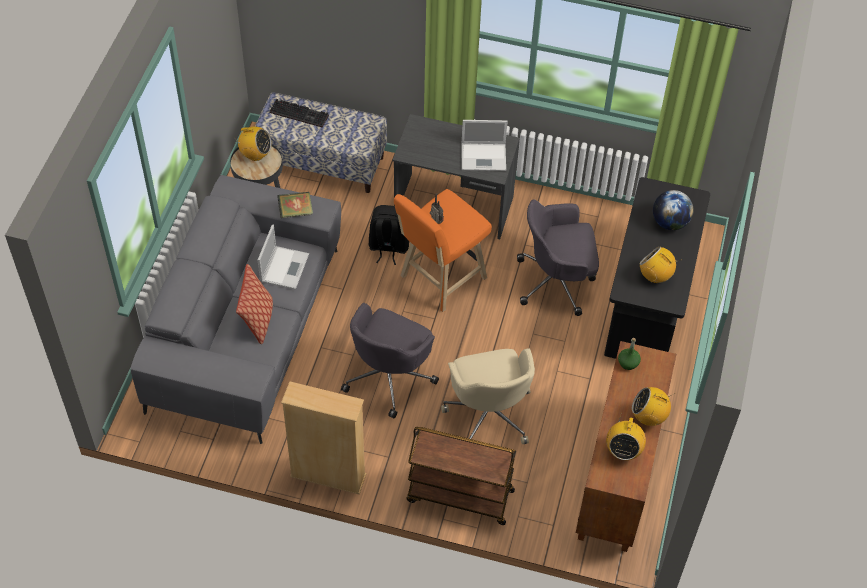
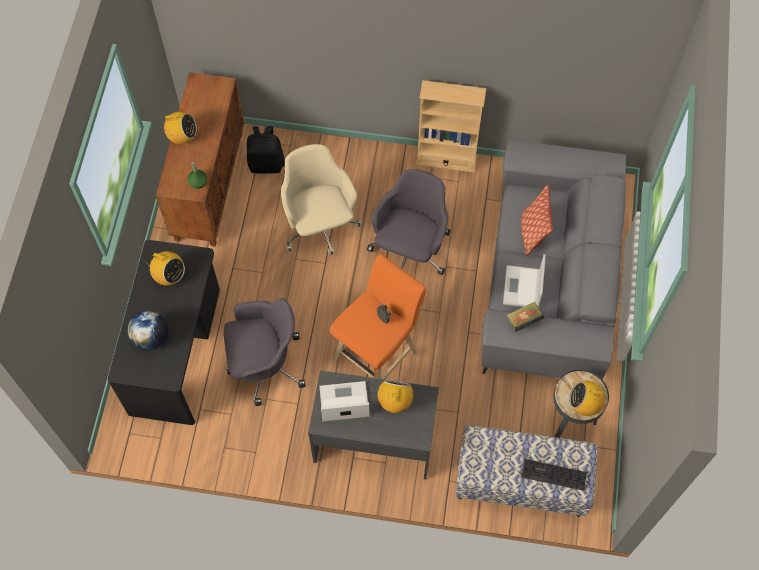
camera: 175 degrees right, 10 degrees up
(388, 247) = (433, 384): black backpack -> black backpack (266, 163)
(459, 496) = (338, 155): brown cart -> none
(623, 450) = (205, 108): radio -> radio (395, 401)

